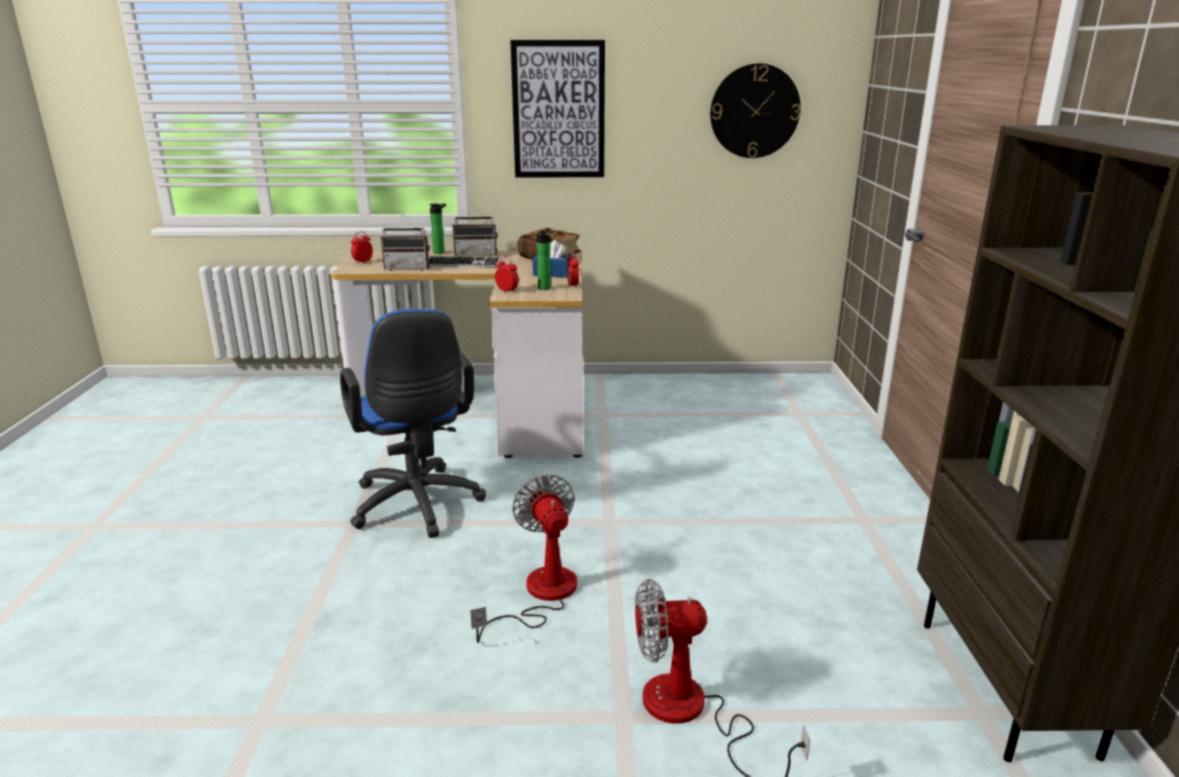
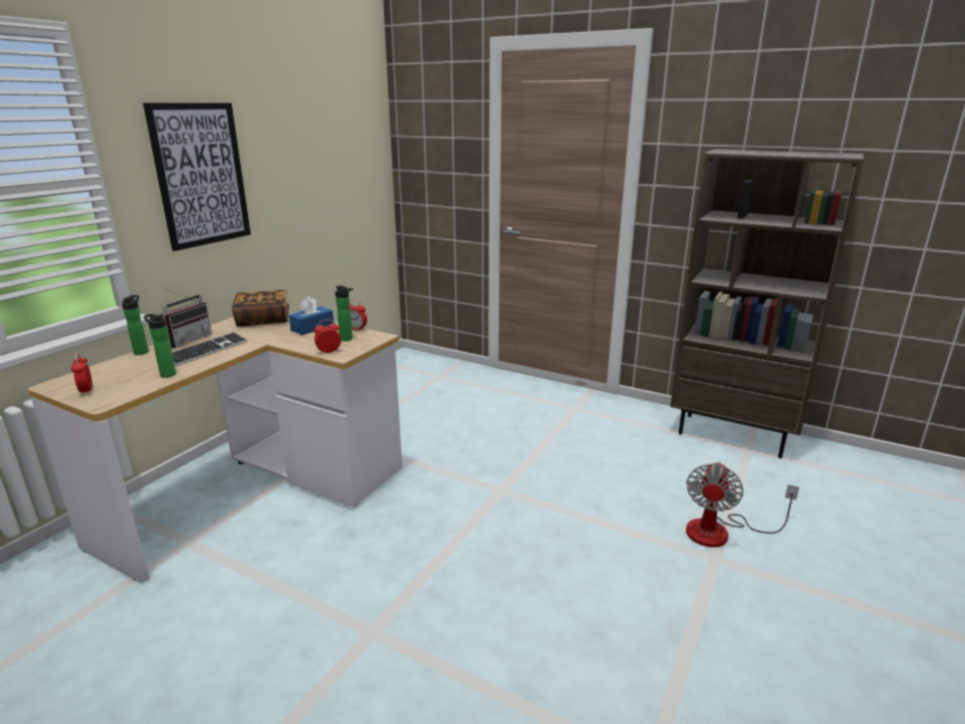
camera: 60 degrees left, 0 degrees up
(408, 268) = (166, 374): radio -> bottle
(417, 507) = (385, 580): blue office chair -> none
(540, 595) = (570, 551): fan -> none
(754, 111) = (338, 161): wall clock -> none

